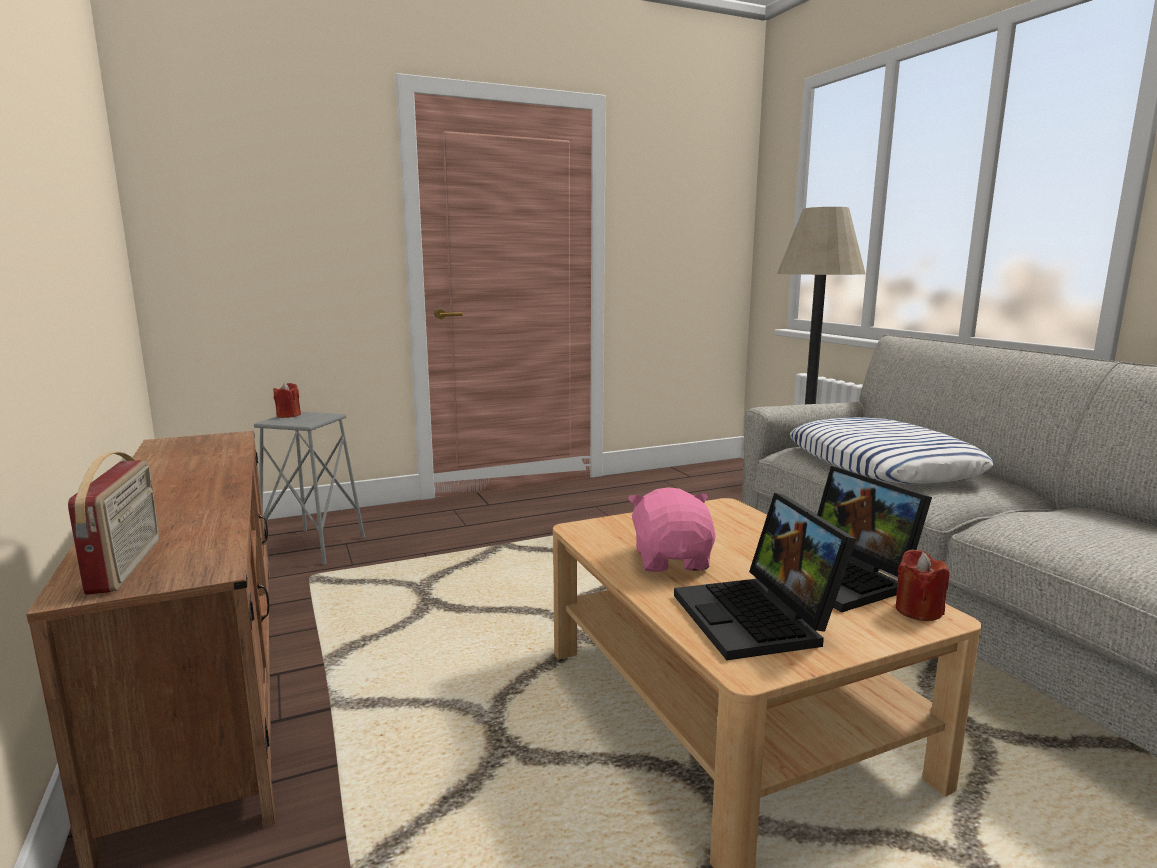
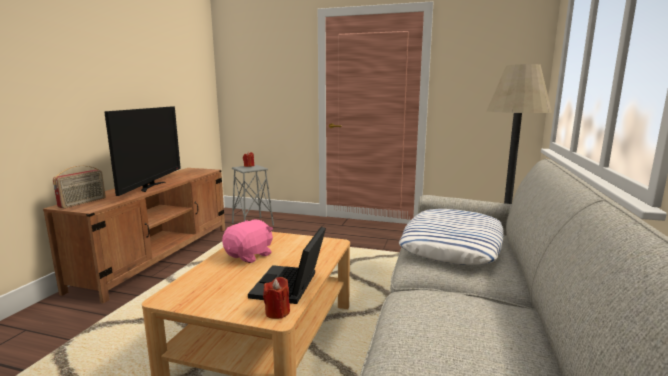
camera: 40 degrees right, 0 degrees up
(202, 491) = (151, 186): none -> television
(759, 619) = (214, 286): laptop -> none

